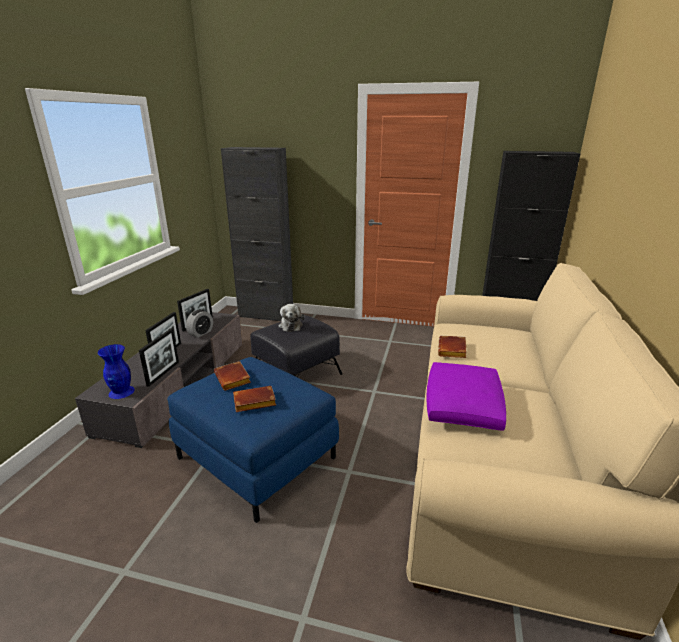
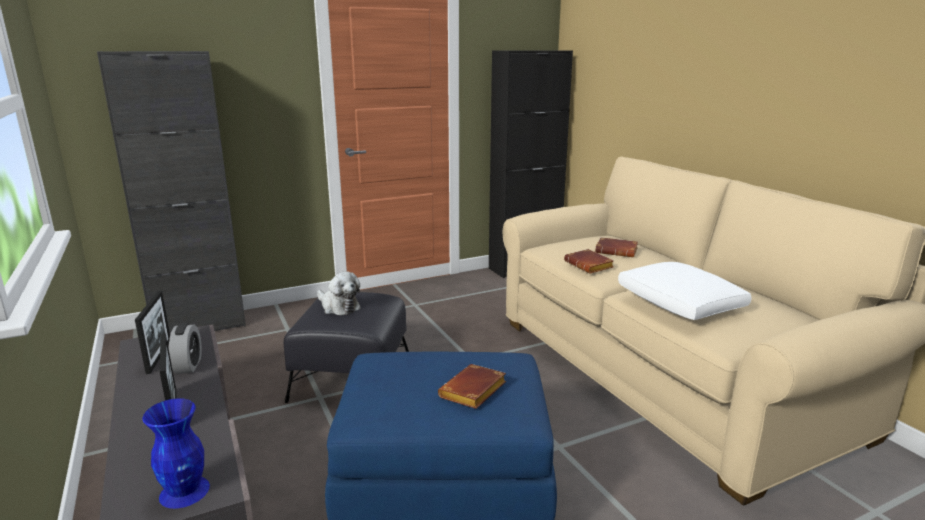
camera: 40 degrees left, 5 degrees down
(163, 373) = (218, 437): picture frame -> none
(234, 379) = (400, 381): brown book -> brown book (617, 251)
(463, 406) = (680, 304): purple pillow -> white pillow

